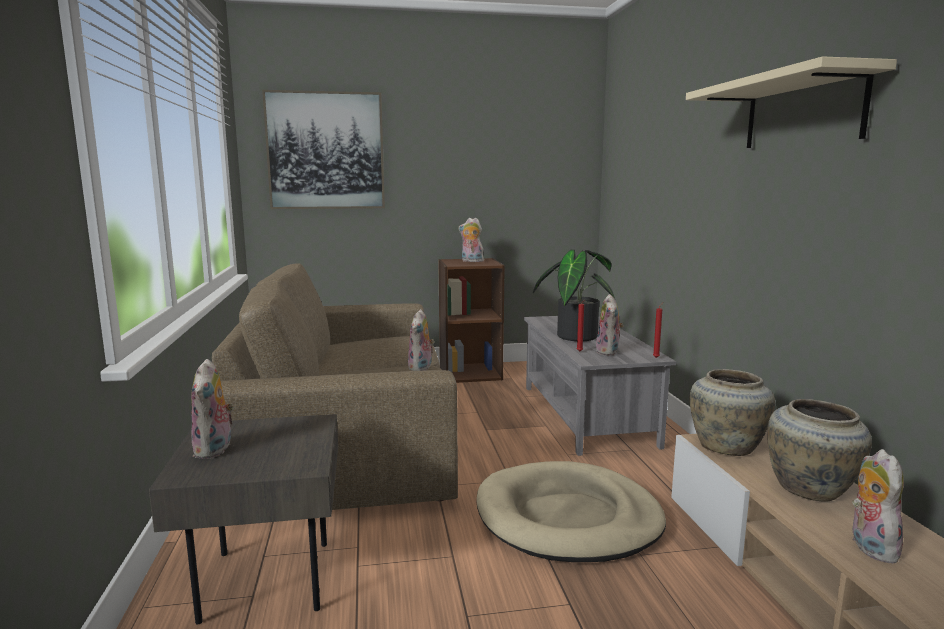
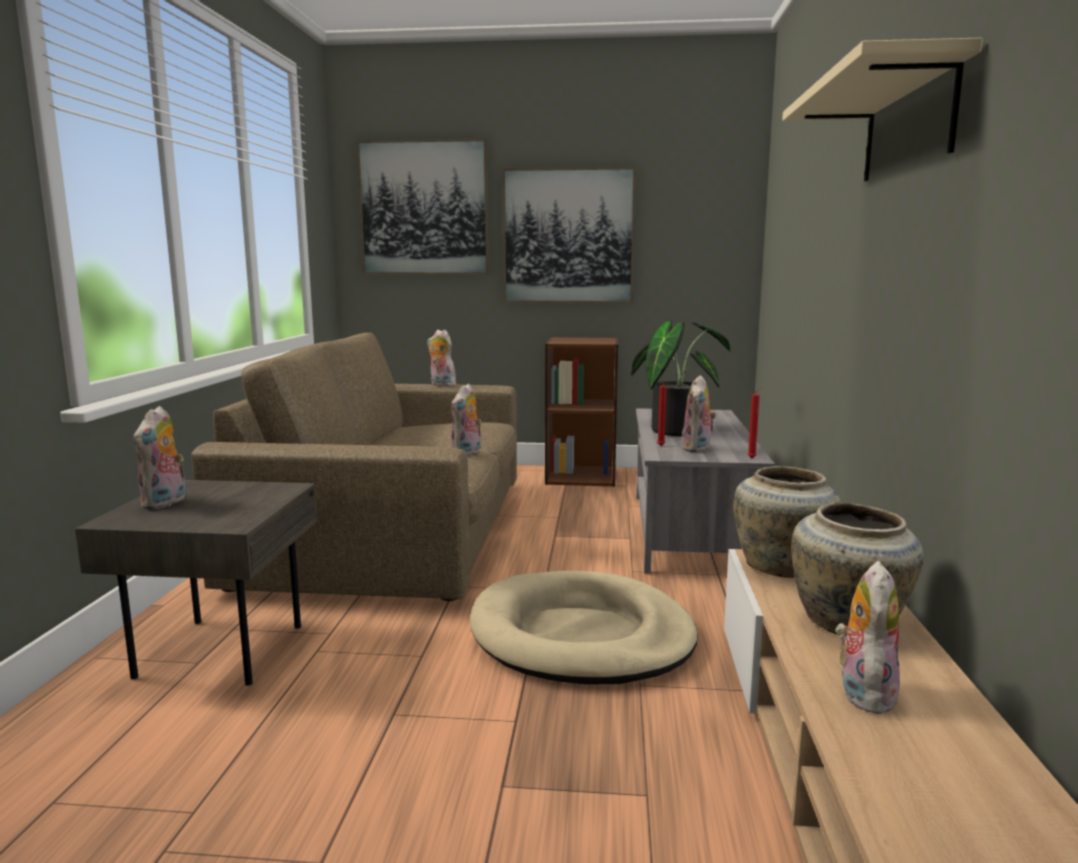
camera: 15 degrees right, 0 degrees up
(451, 176) = (568, 236): none -> picture
(471, 261) = (585, 339): plush toy -> plush toy (441, 385)

